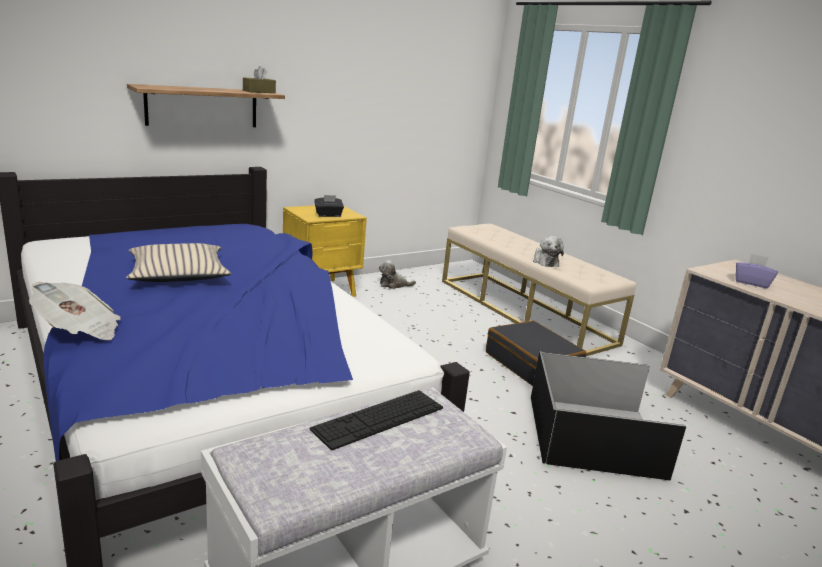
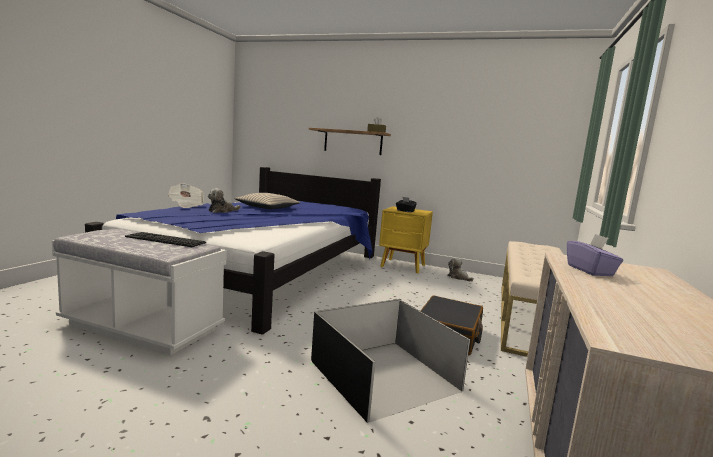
camera: 55 degrees right, 10 degrees down
(545, 261) = (527, 264): plush toy -> plush toy (222, 211)

